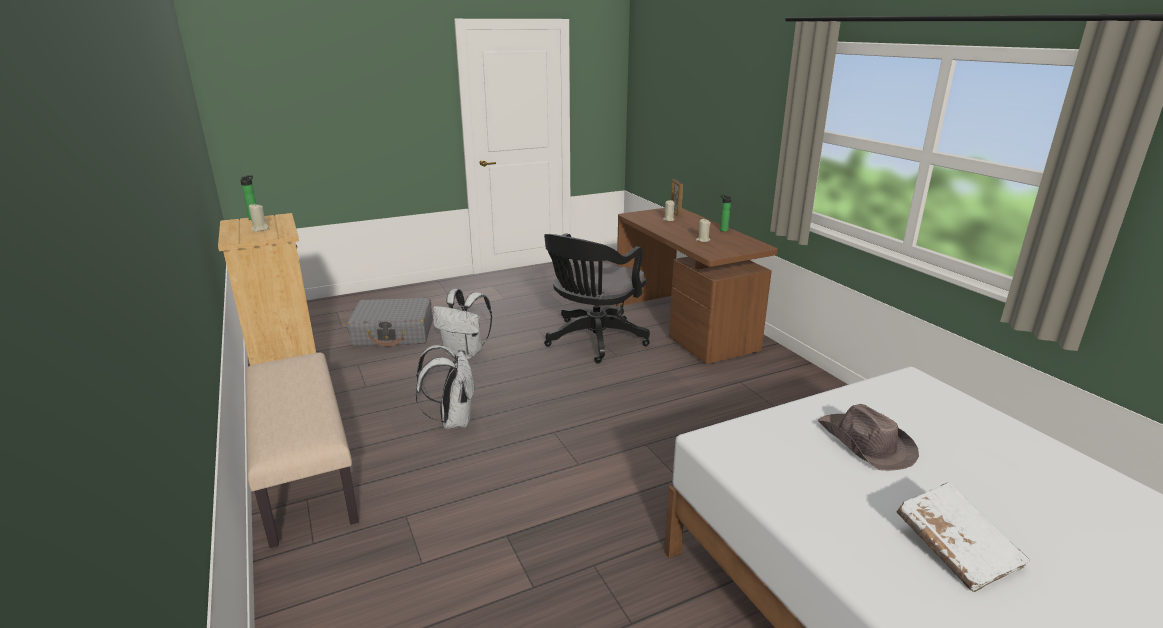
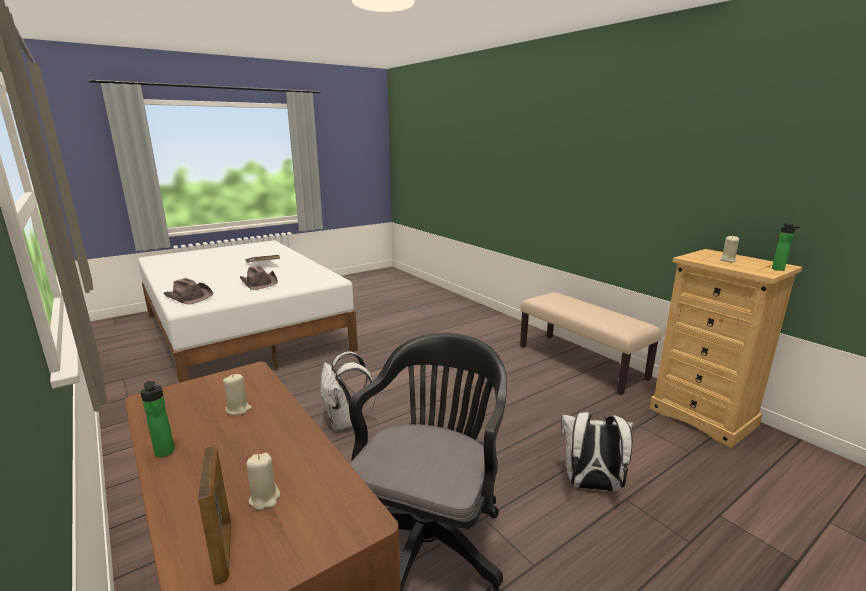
camera: 170 degrees right, 5 degrees down
(393, 333) = (736, 517): grey suitcase -> none
(453, 421) = (523, 402): white backpack -> white backpack (345, 422)
(947, 407) = (189, 296): none -> brown hat

